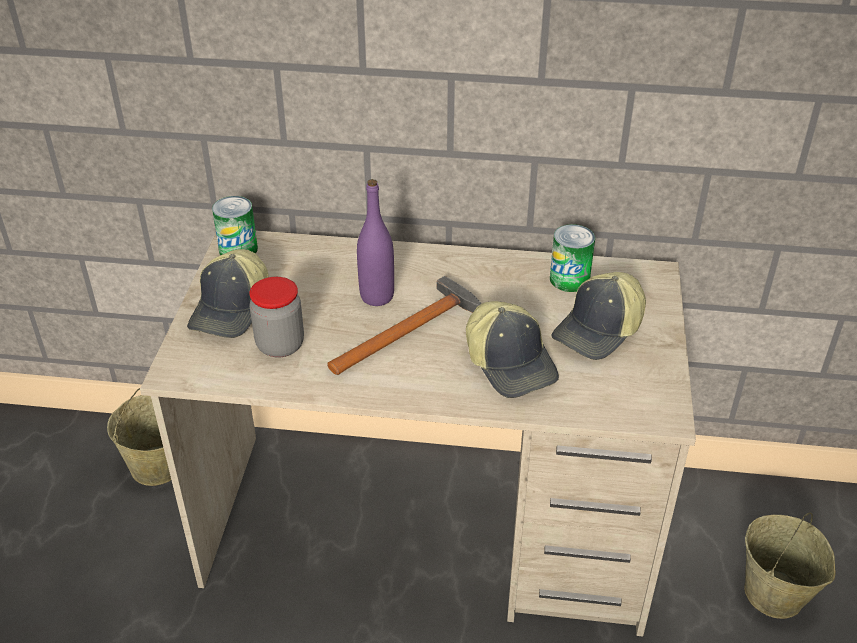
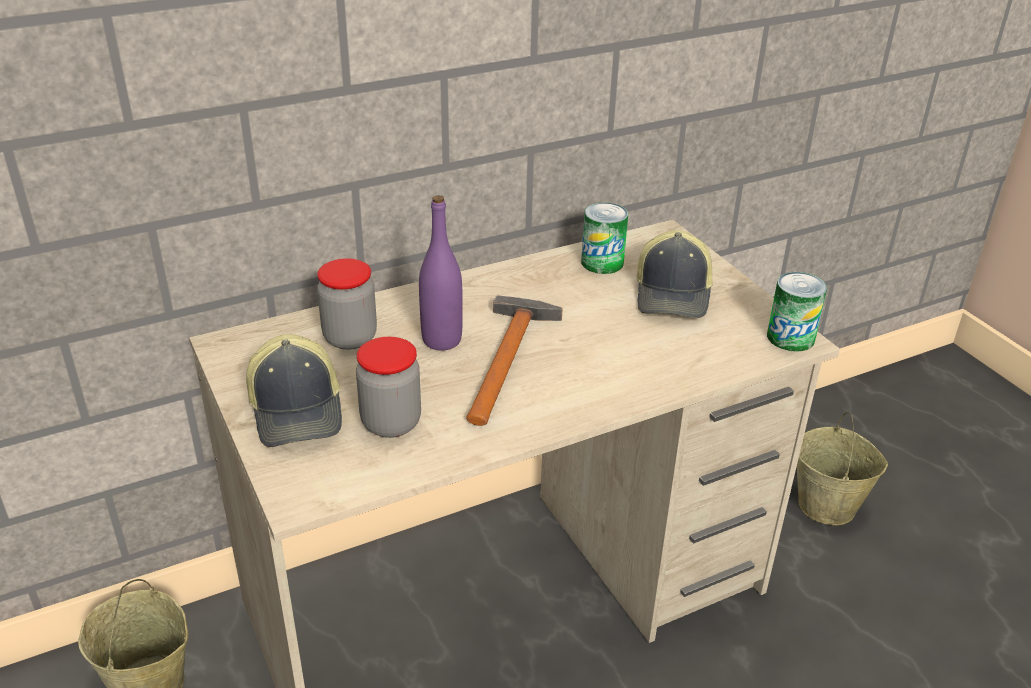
camera: 35 degrees left, 5 degrees down
(238, 249) = (238, 350): can -> can (790, 337)
(316, 269) = (350, 338): none -> jar
(511, 363) = (631, 349): cap -> none

